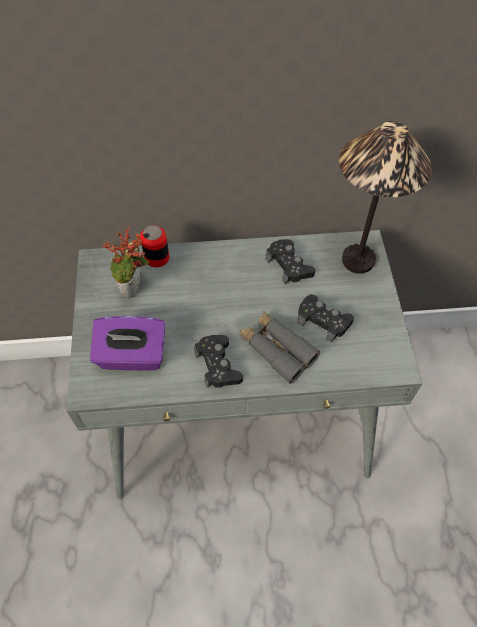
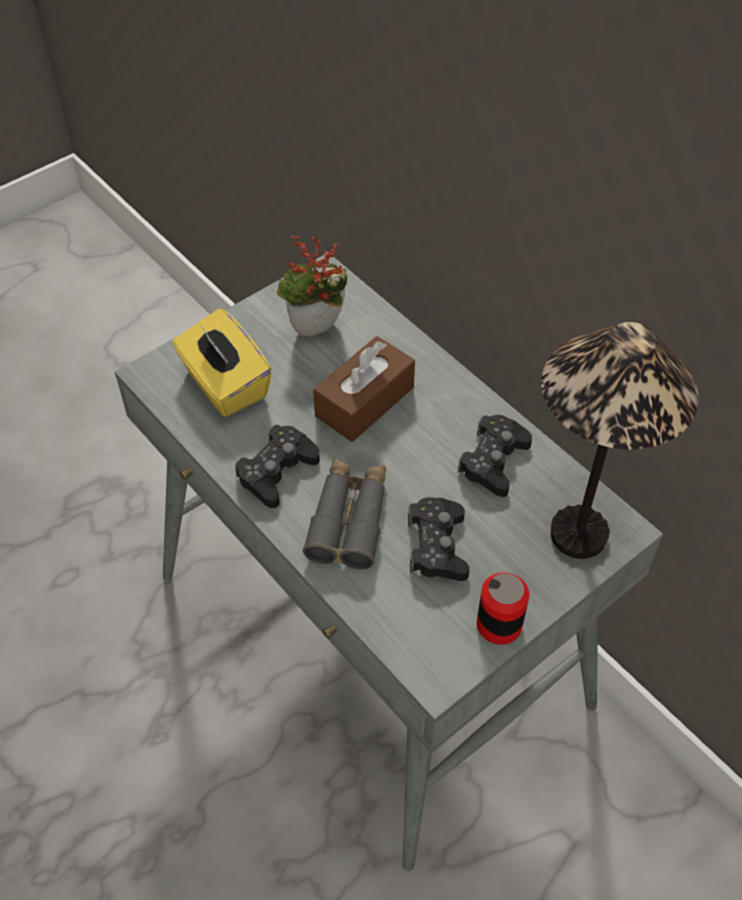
camera: 55 degrees right, 5 degrees down
(132, 356) = (225, 385): purple tissue box -> yellow tissue box
(157, 258) = (380, 325): can -> can (499, 625)
(204, 296) = (364, 401): none -> brown tissue box

